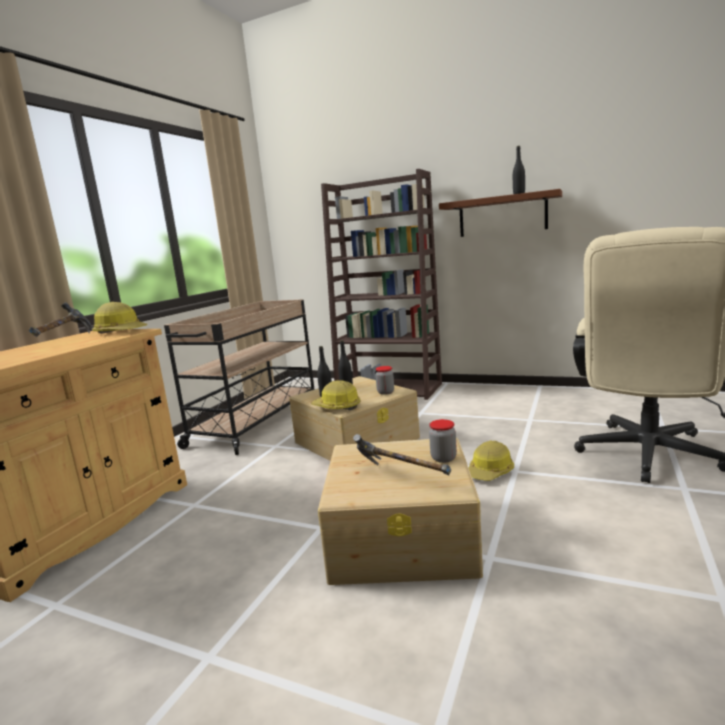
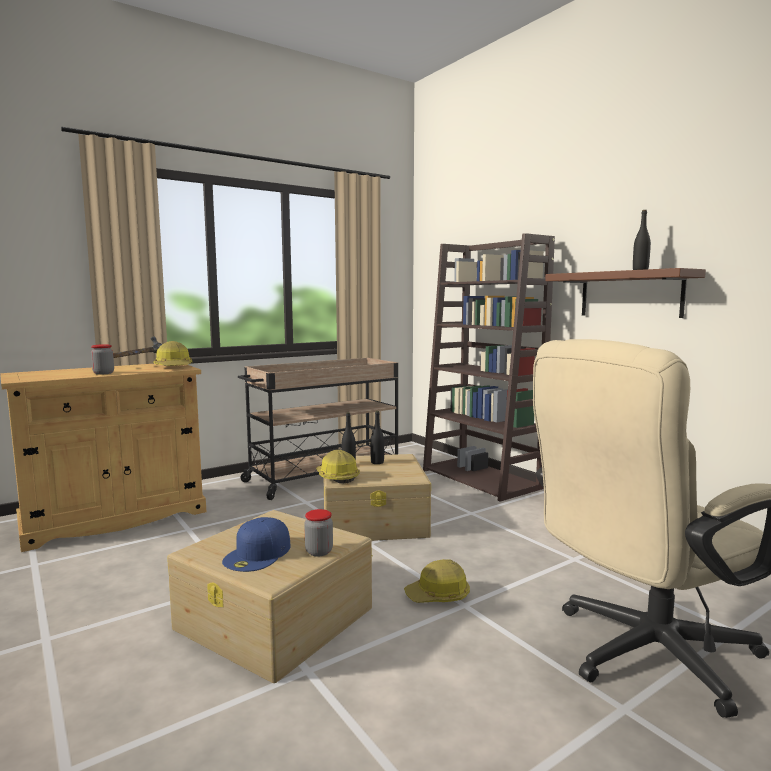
camera: 30 degrees right, 5 degrees down
(385, 392) = (399, 476): jar -> jar (103, 373)
(401, 477) = (258, 554): hammer -> blue cap

